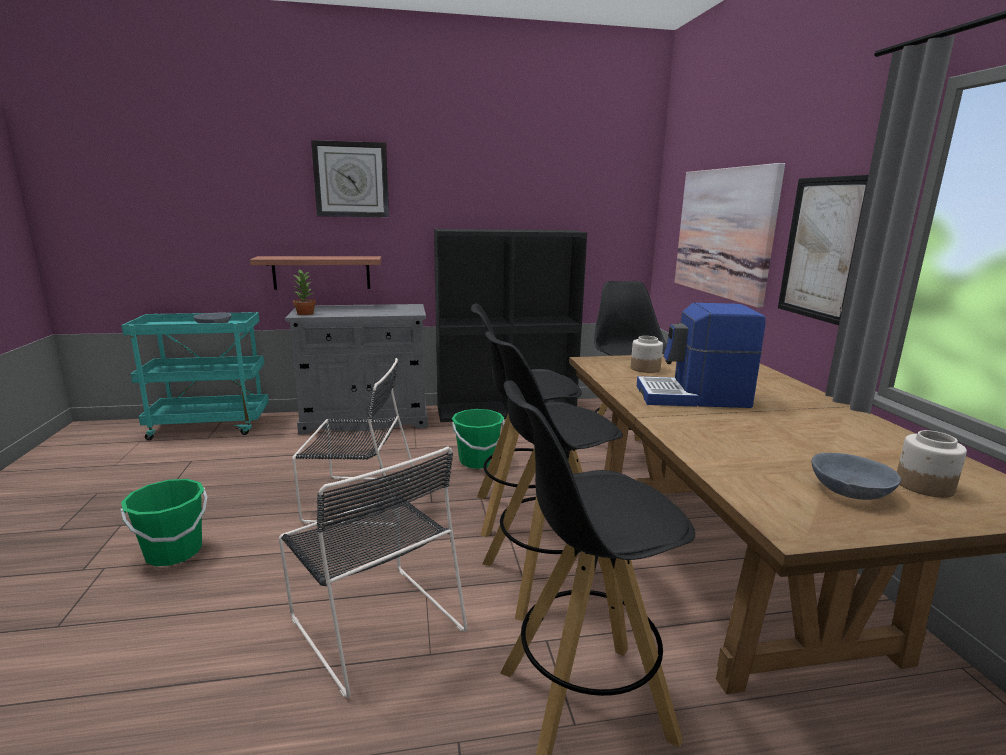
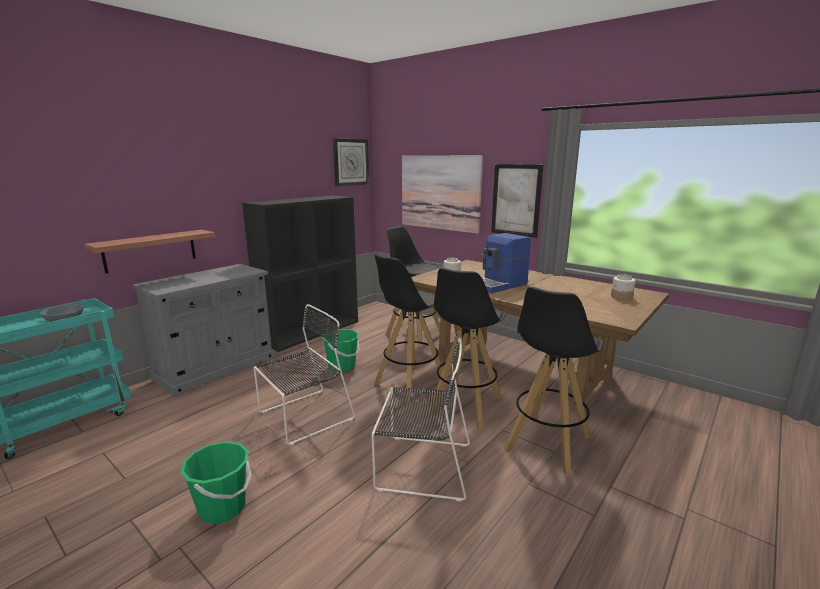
camera: 40 degrees left, 0 degrees up
(305, 313) = (165, 288): potted plant -> none
(351, 179) = (170, 166): wall clock -> wall clock (350, 162)
(850, 491) = (610, 305): grey bowl -> none

